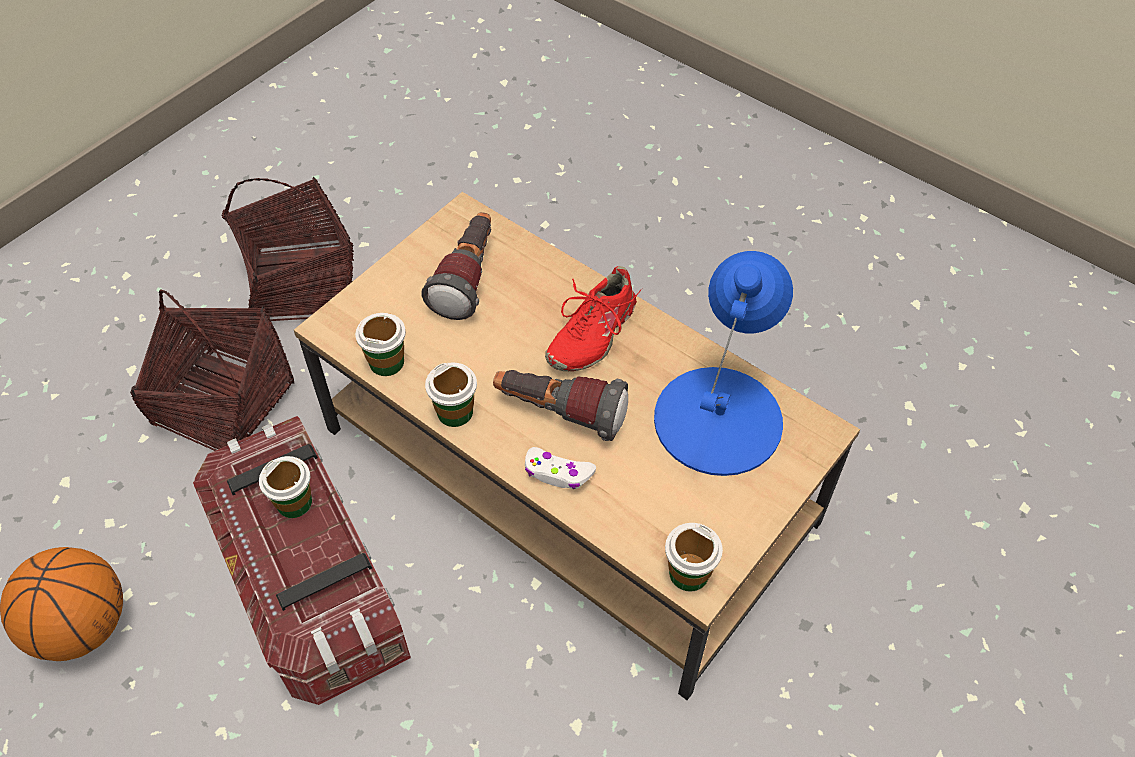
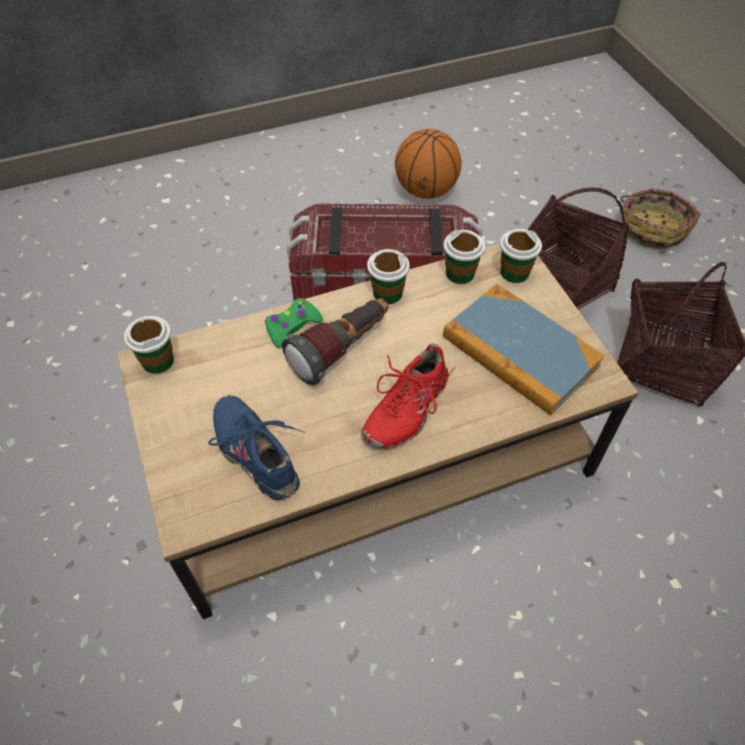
camera: 120 degrees right, 0 degrees up
(75, 345) = (653, 227): none -> basket
(294, 502) = (405, 237): cup -> cup (514, 272)
(468, 278) = (519, 352): flashlight -> book
(558, 473) = (292, 327): white game controller -> green game controller
(591, 334) = (405, 408): red shoe -> red shoe turned 120 degrees counterclockwise
(719, 419) = (257, 453): blue table lamp -> blue shoe

